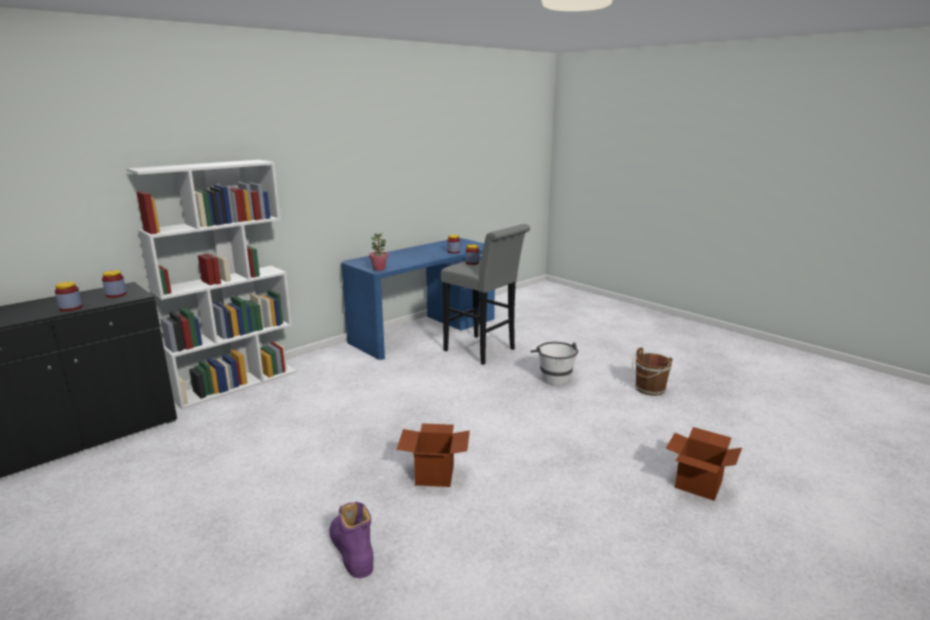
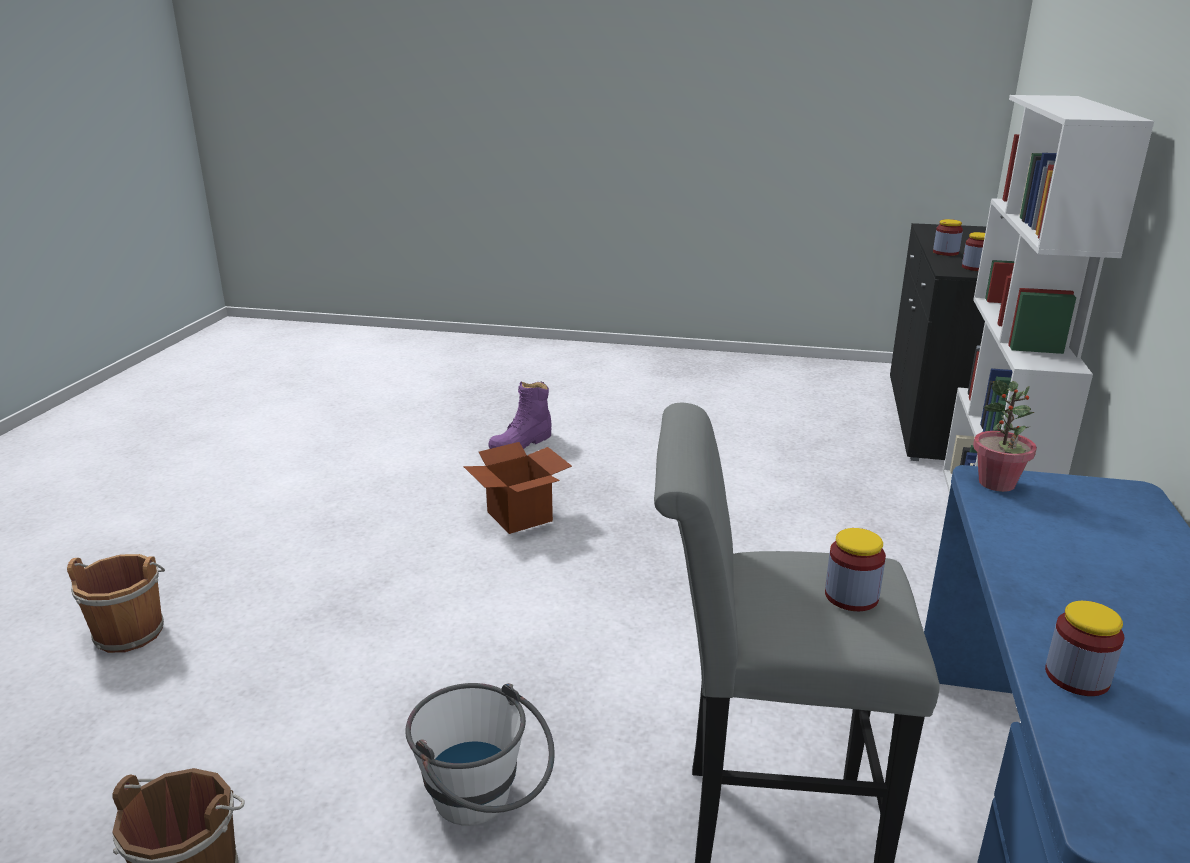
camera: 145 degrees right, 5 degrees up
(351, 551) = (521, 444): purple boot -> purple boot turned 105 degrees clockwise
(698, 484) = (130, 631): cardboard box -> brown bucket

